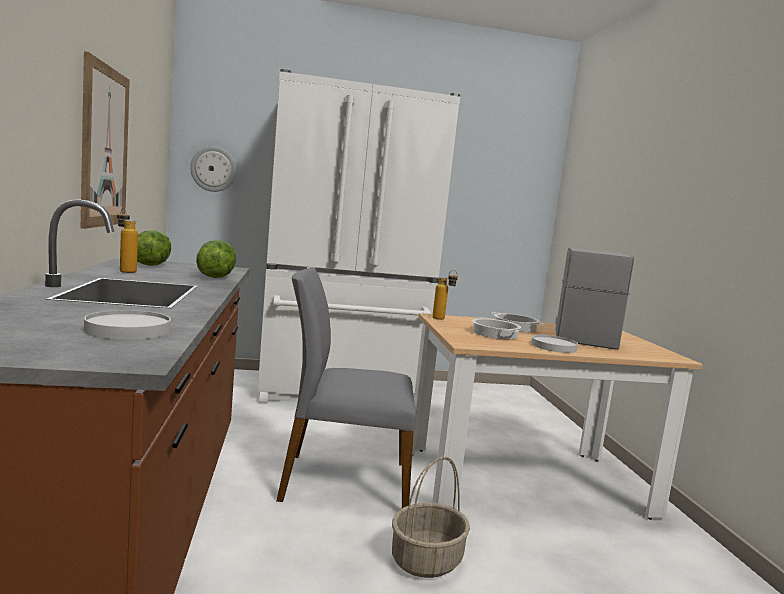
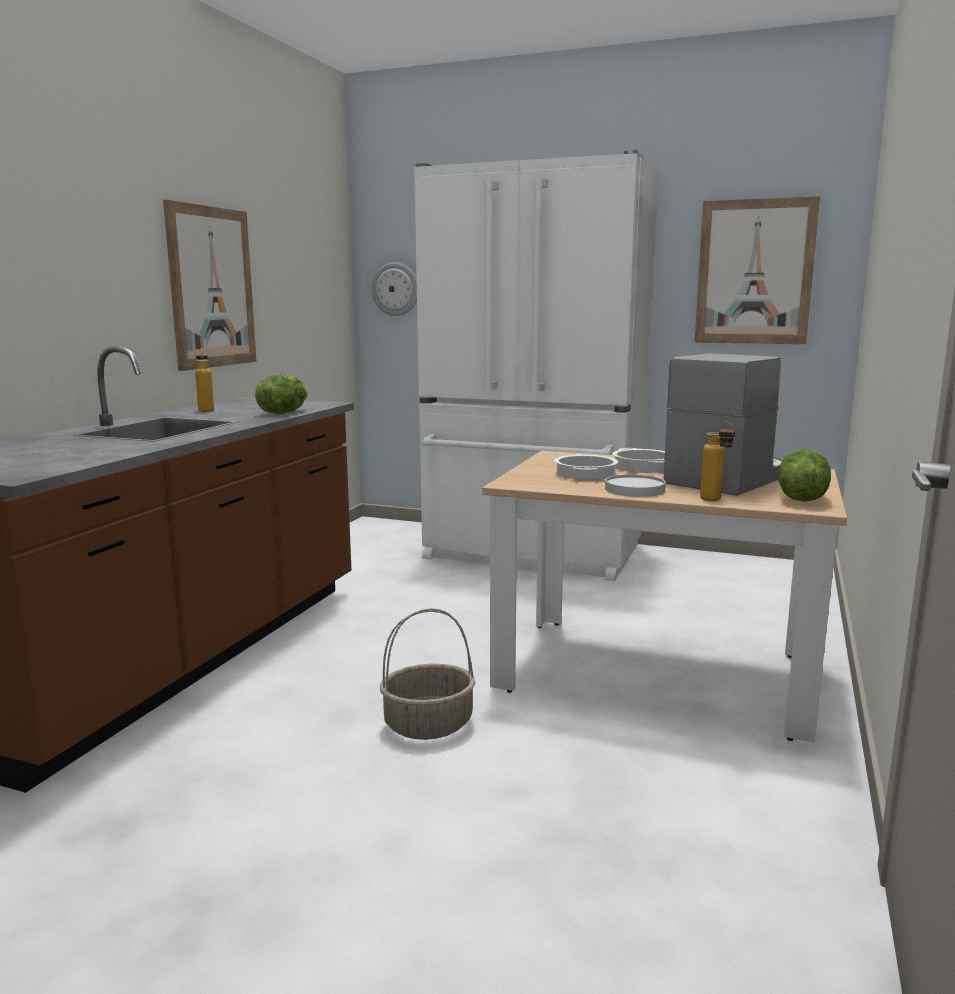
camera: 30 degrees right, 5 degrees up
(129, 330) = (70, 457): white plate -> none
(151, 264) = (250, 403): lettuce -> lettuce (800, 498)
(343, 481) = (427, 643): grey chair -> none
(442, 319) = (553, 457): bottle -> bottle (715, 501)
(494, 190) = (754, 272): none -> picture

